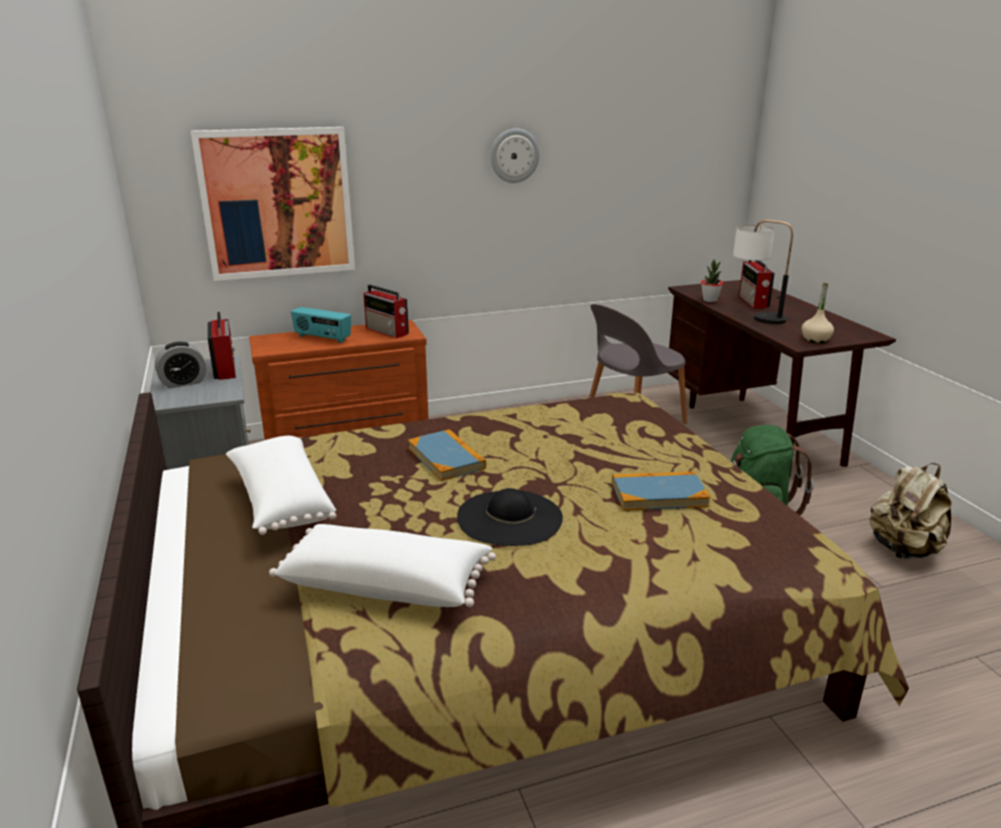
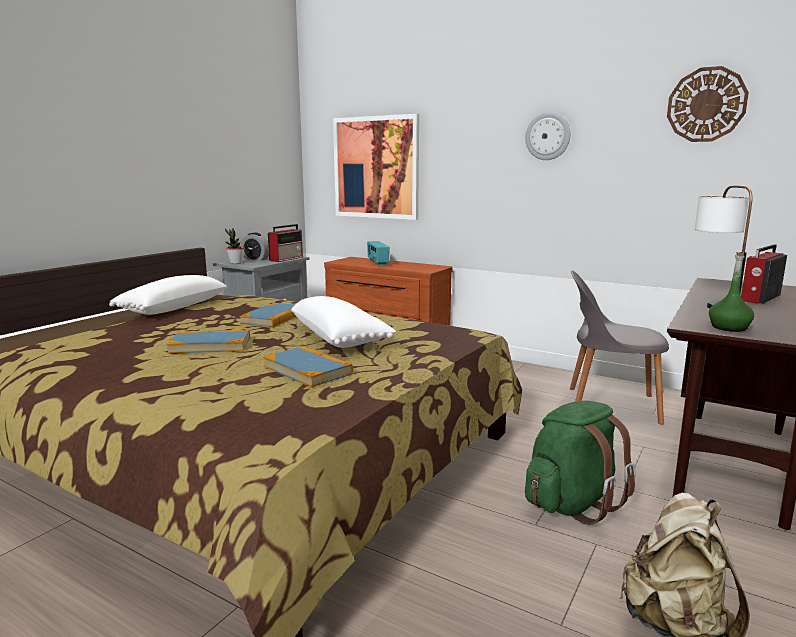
camera: 50 degrees right, 10 degrees down
(386, 583) = (97, 343): white pillow -> white pillow (340, 337)
(387, 331) = (419, 267): radio -> none
(509, 517) = (210, 345): black hat -> book
(656, 124) = (706, 105): none -> wall clock
(710, 300) = (707, 289): potted plant -> potted plant (236, 263)
(815, 339) = (729, 328): beige bottle -> green bottle

